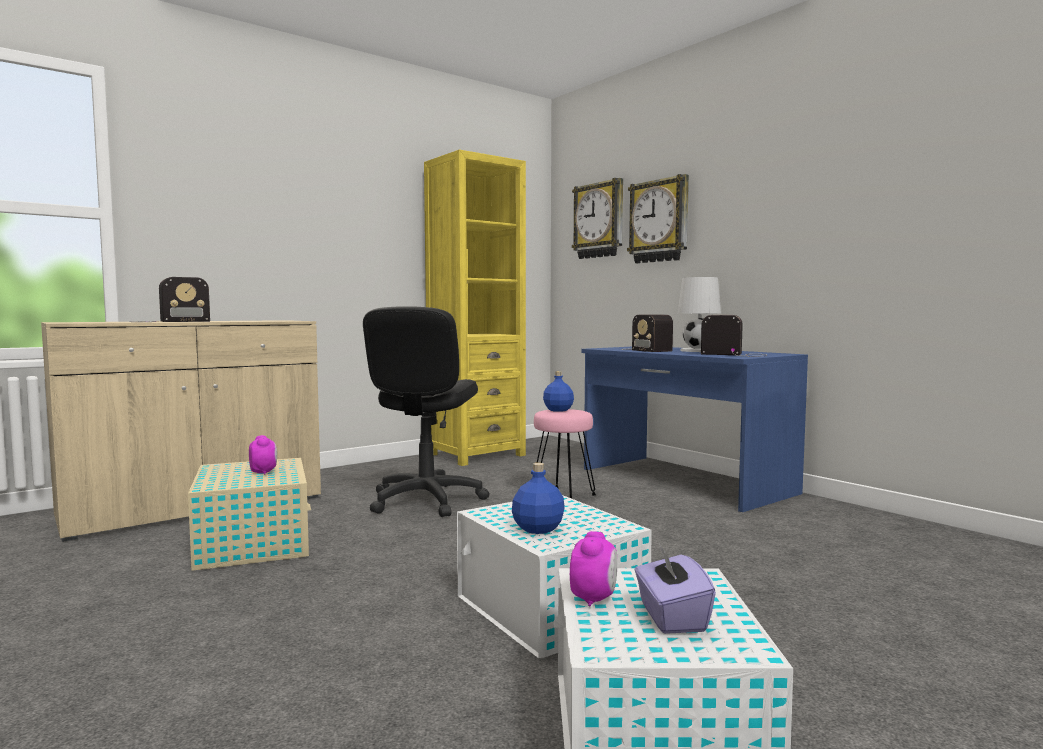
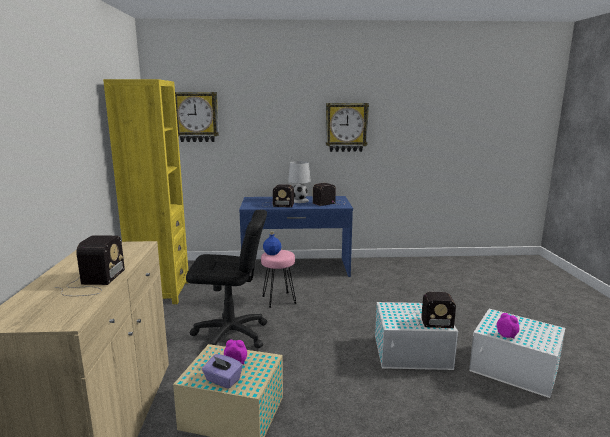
camera: 55 degrees left, 10 degrees up
(426, 501) = (230, 335): black office chair -> black office chair turned 45 degrees counterclockwise
(539, 529) = (425, 321): blue bottle -> radio
(659, 221) = (249, 123): wall clock -> wall clock (346, 127)
(671, 617) = (527, 330): purple tissue box -> purple tissue box (222, 380)

